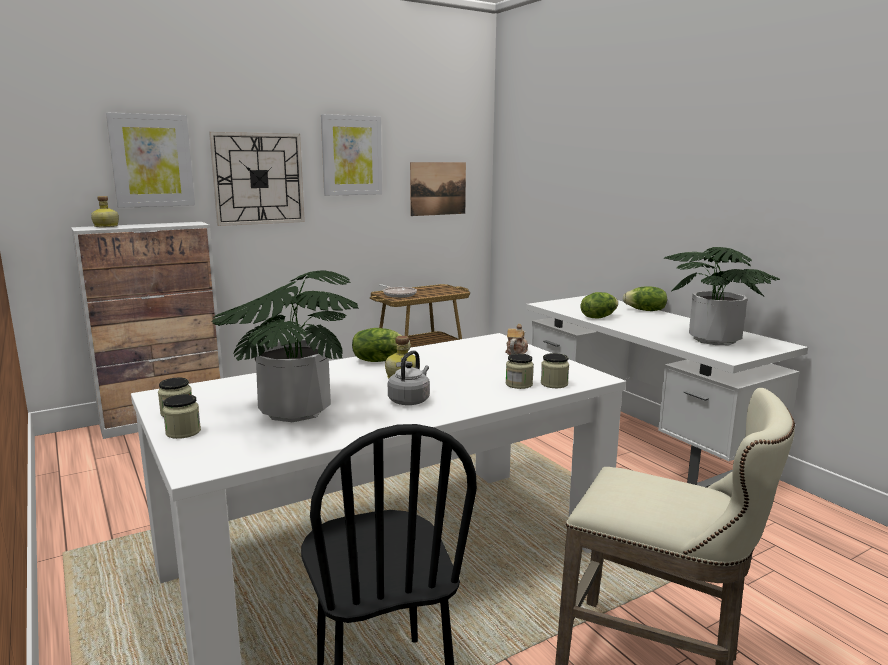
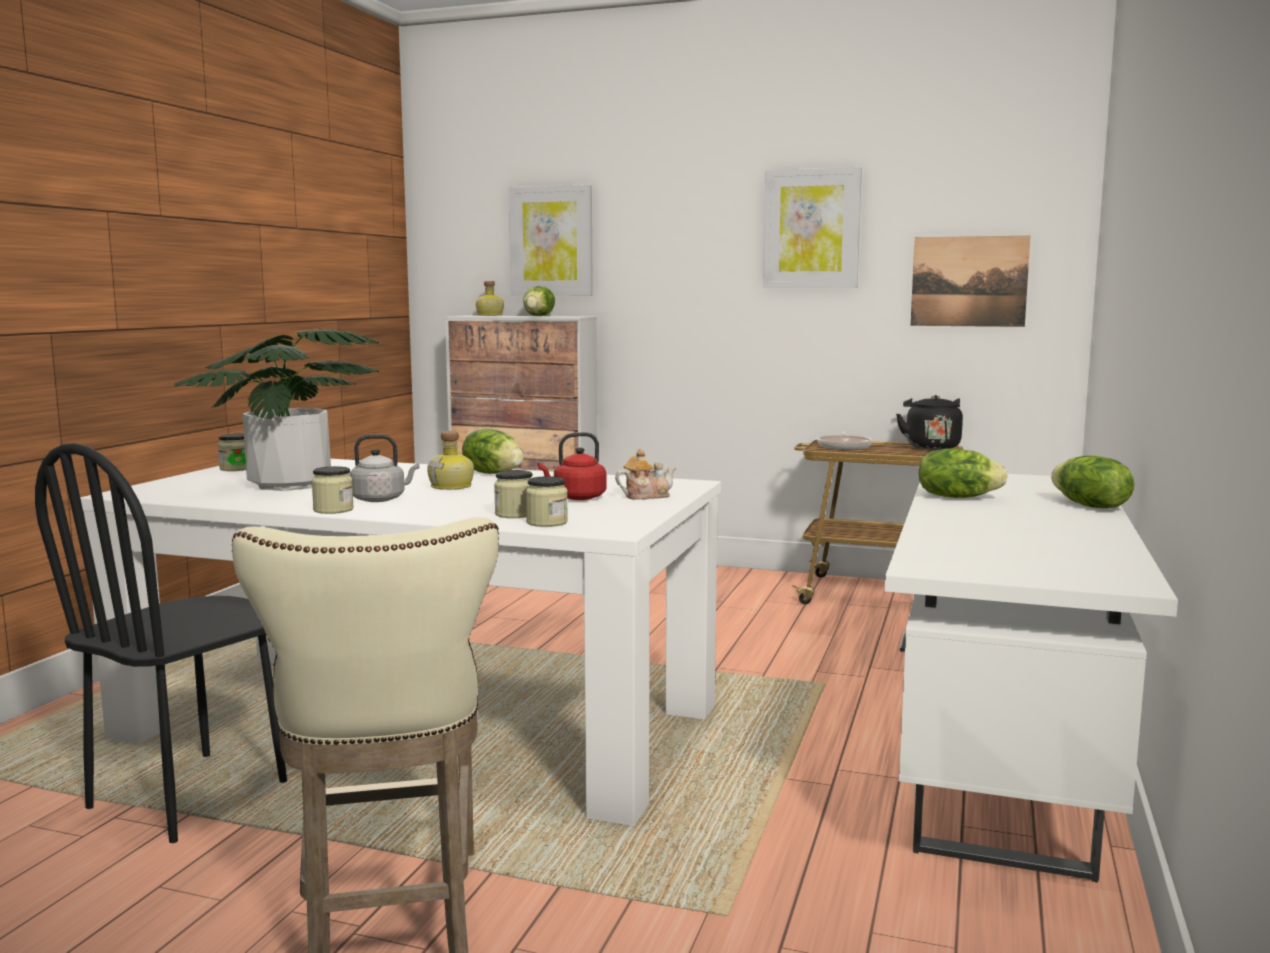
camera: 50 degrees right, 5 degrees down
(162, 224) = (539, 316): none -> lettuce
(183, 432) = (195, 477): jar -> jar (333, 510)
(258, 179) = (673, 263): wall clock -> none
(437, 287) = (931, 446): none -> black kettle
(494, 363) = (576, 498): none -> red kettle
(714, 340) = (1019, 551): potted plant -> none

